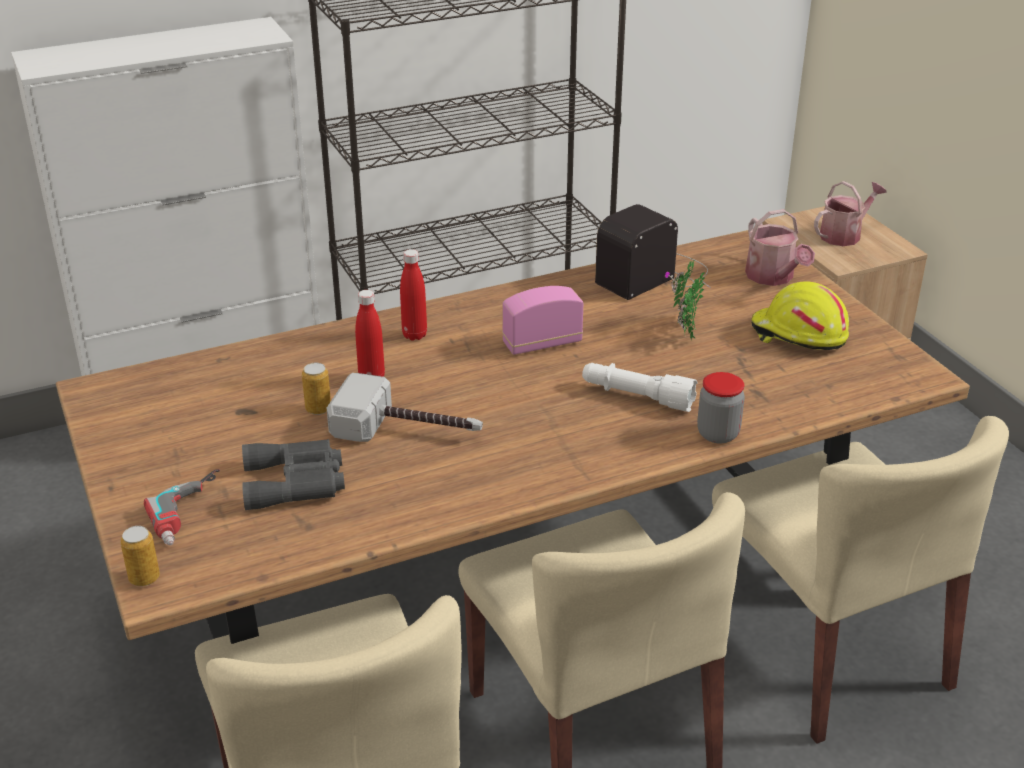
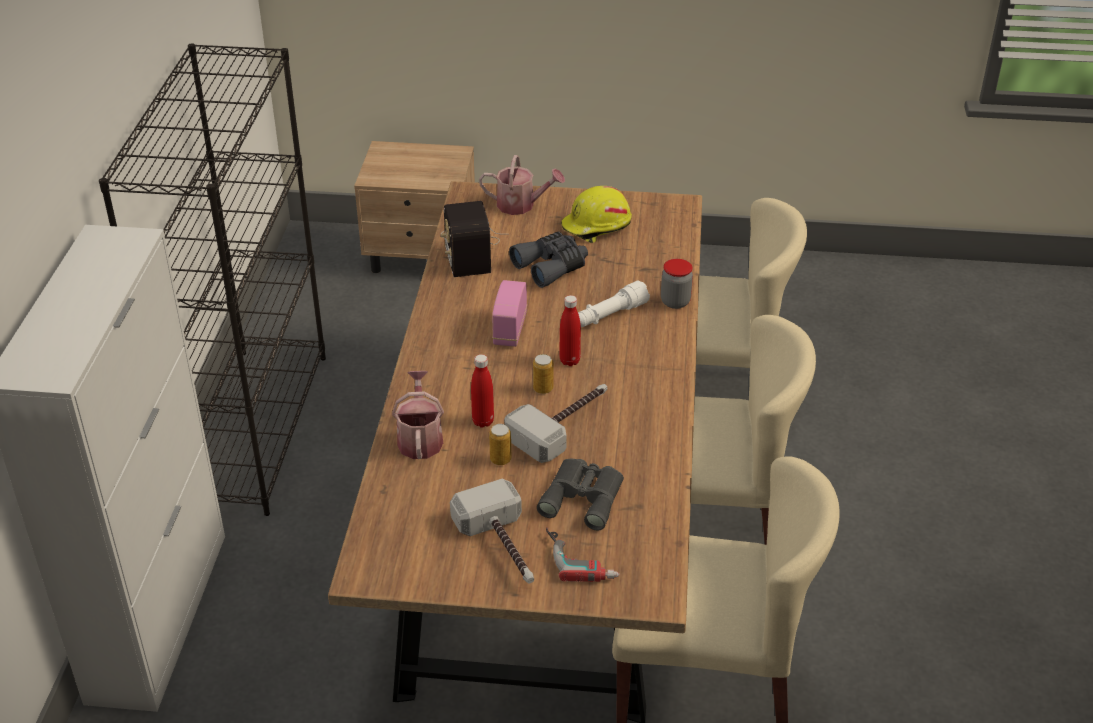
camera: 60 degrees left, 5 degrees up
(144, 578) = (640, 601): can -> can (543, 389)
(179, 456) = (503, 547): none -> hammer
(414, 335) = (443, 382): red bottle -> red bottle (569, 361)
(684, 331) = (552, 266): potted plant -> grey binoculars
(844, 235) = (414, 164): watering can -> watering can (420, 438)

